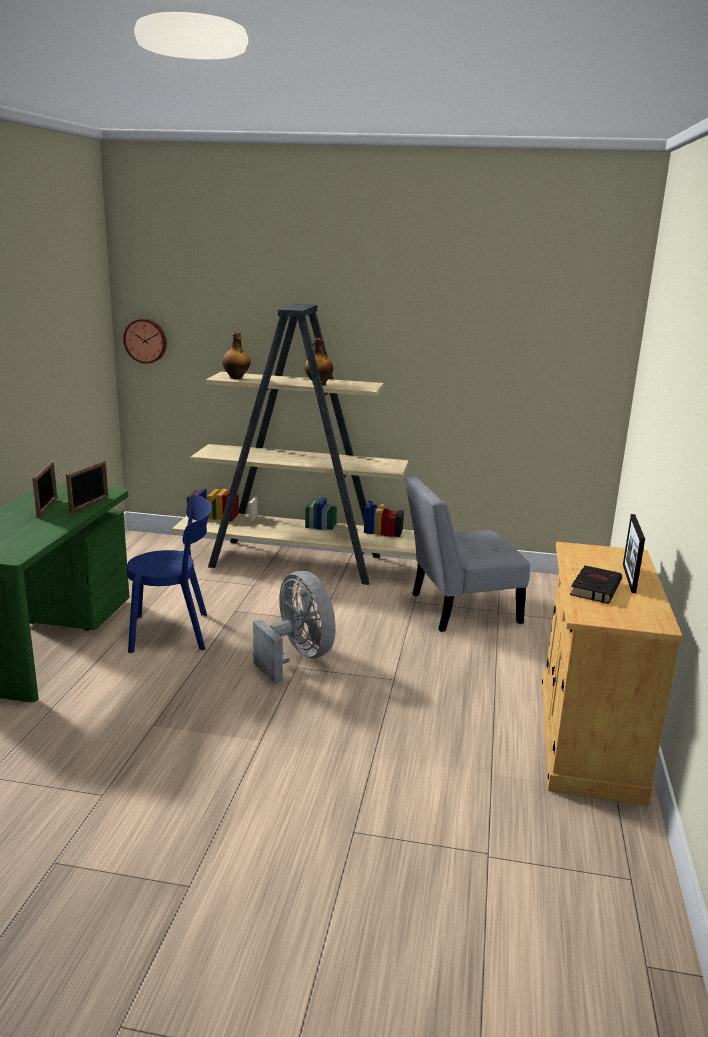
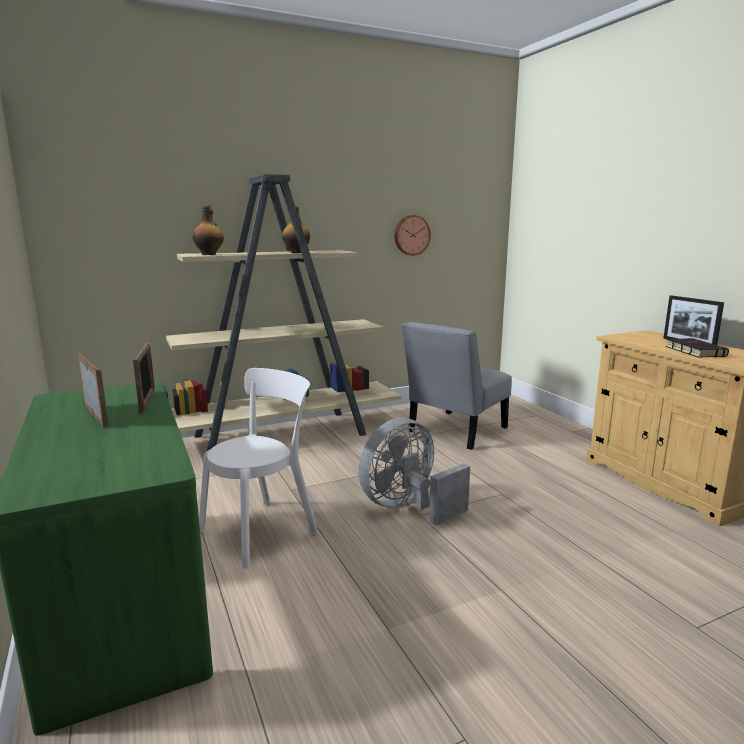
camera: 35 degrees left, 5 degrees down
(146, 340) = (71, 228): wall clock -> wall clock (411, 235)
(174, 632) = (263, 529): blue chair -> white chair
(297, 657) = (407, 507): grey fan -> grey fan turned 60 degrees counterclockwise

